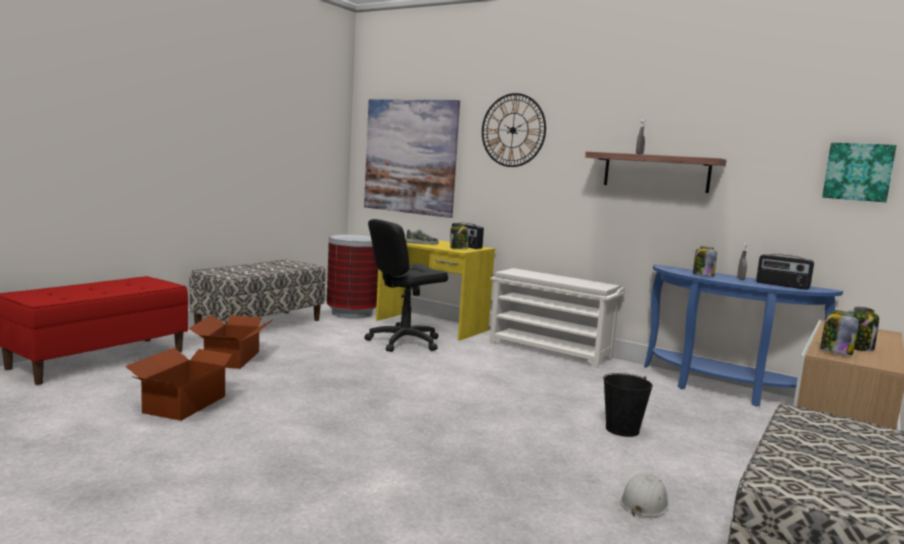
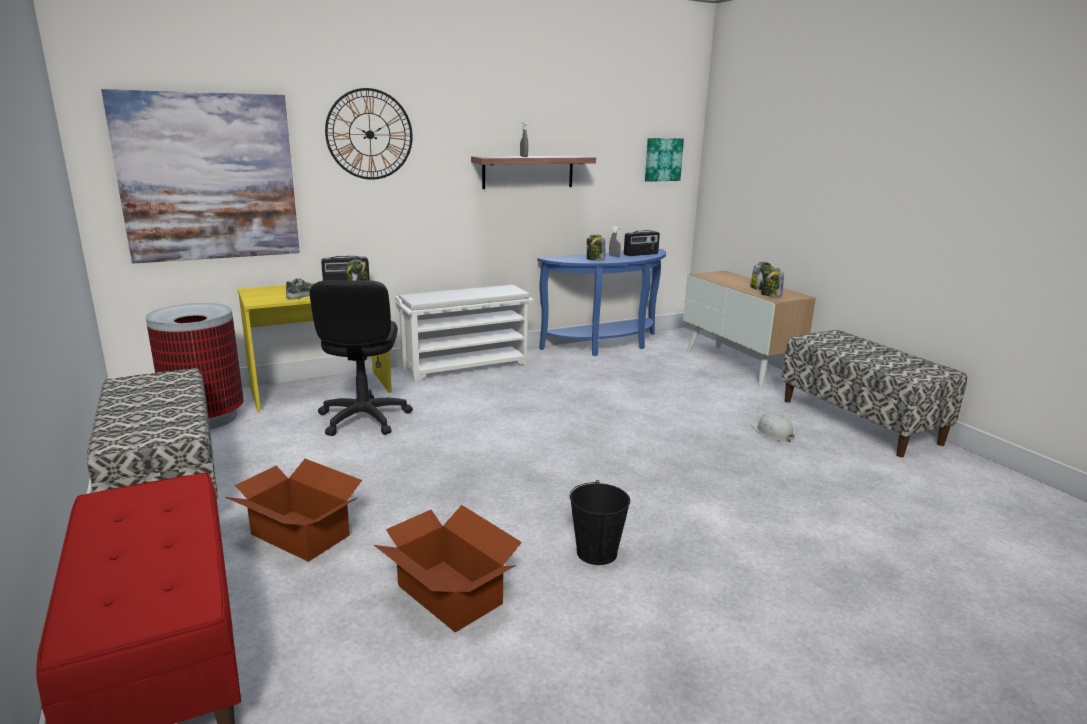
camera: 60 degrees left, 10 degrees up
(622, 430) = (658, 400): black bucket -> black bucket (597, 552)

